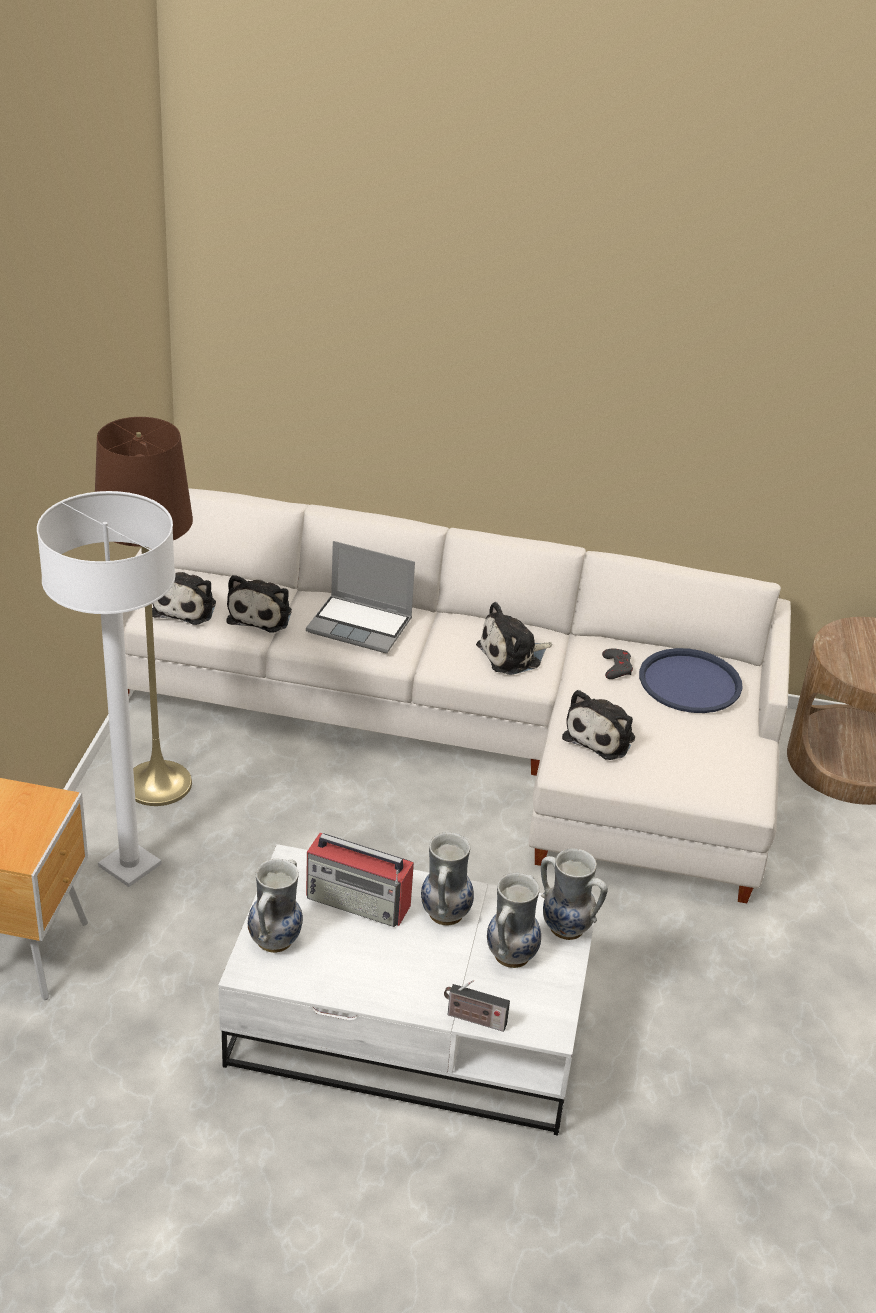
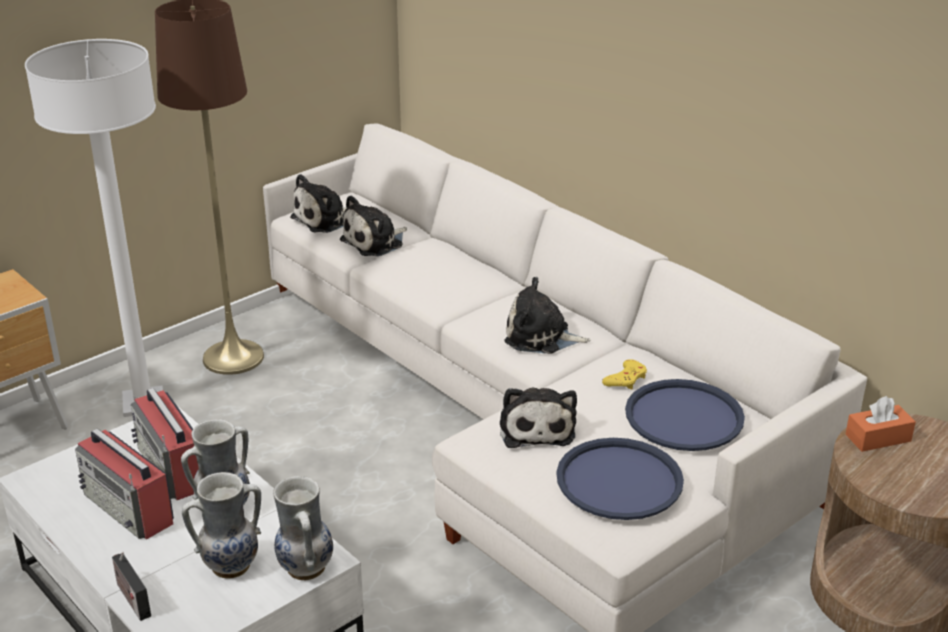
camera: 40 degrees right, 5 degrees down
(276, 940) = (76, 468): vase -> none
(361, 625) = (439, 273): laptop -> none
(371, 952) = (129, 509): none -> radio
(602, 736) = (536, 428): plush toy -> plush toy turned 75 degrees counterclockwise
(616, 667) = (626, 379): grey game controller -> yellow game controller
(706, 753) = (619, 480): none -> blue tray
(840, 647) = (878, 438): none -> orange tissue box

